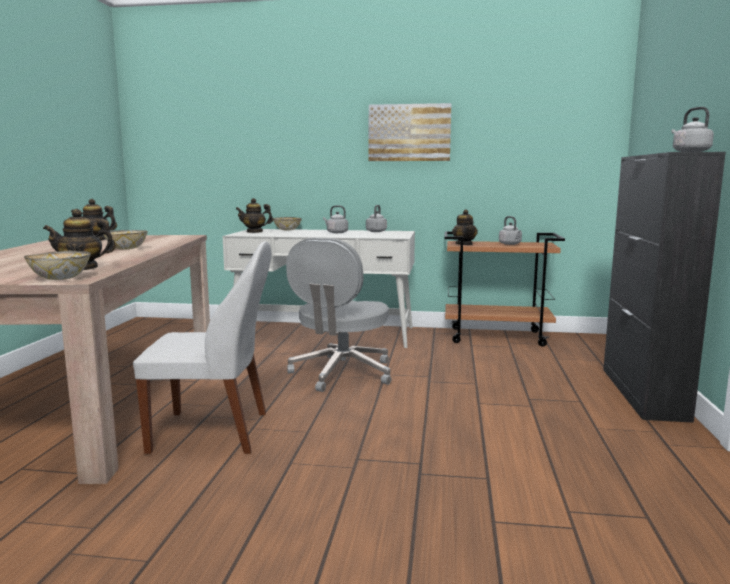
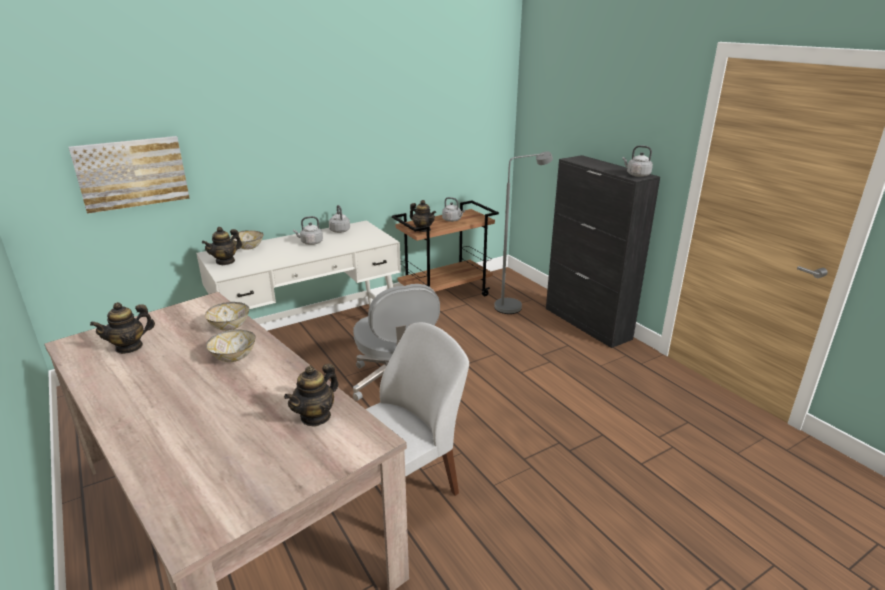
camera: 40 degrees left, 15 degrees up
(61, 278) = (357, 443): bowl -> bowl (230, 326)
(409, 133) = (353, 129): picture -> picture (132, 173)
(565, 359) = (514, 306): none -> grey floor lamp

